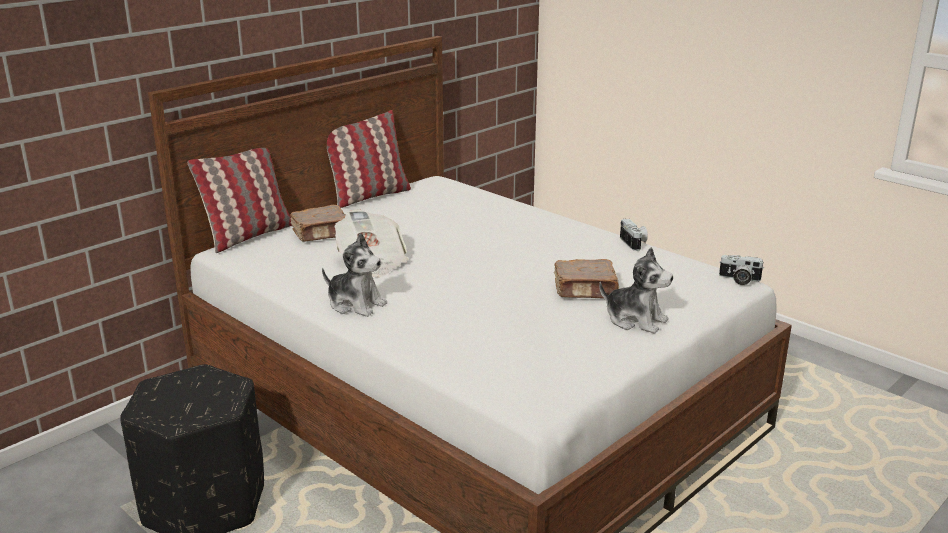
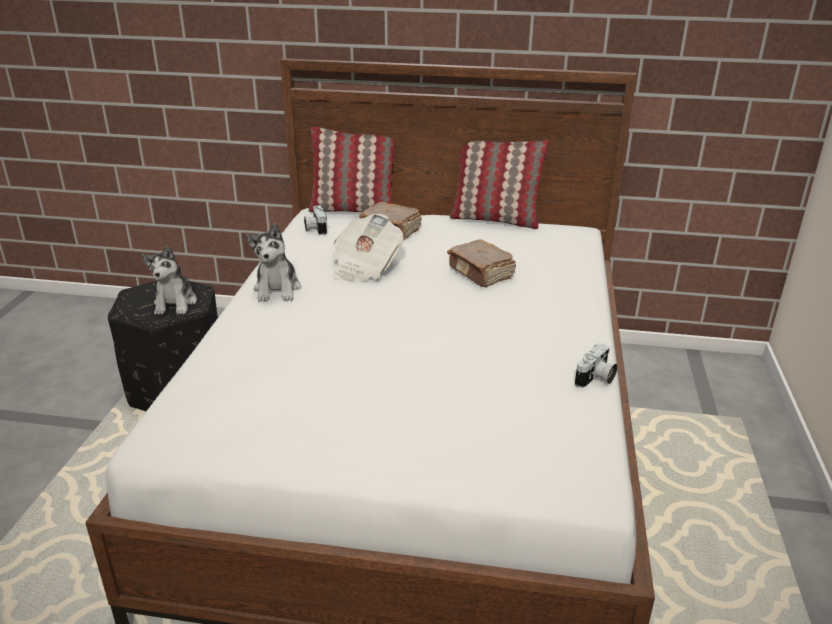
camera: 55 degrees right, 5 degrees up
(586, 290) = (431, 387): brown book -> brown book (481, 273)
(635, 320) = (395, 440): plush toy -> plush toy (175, 303)
(739, 280) = (599, 486): camera -> camera (315, 229)

